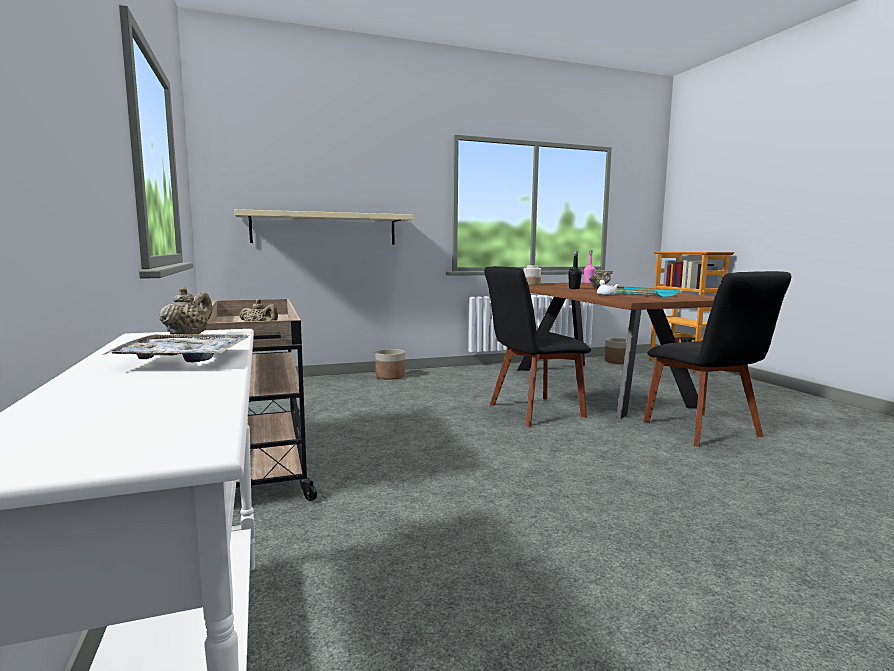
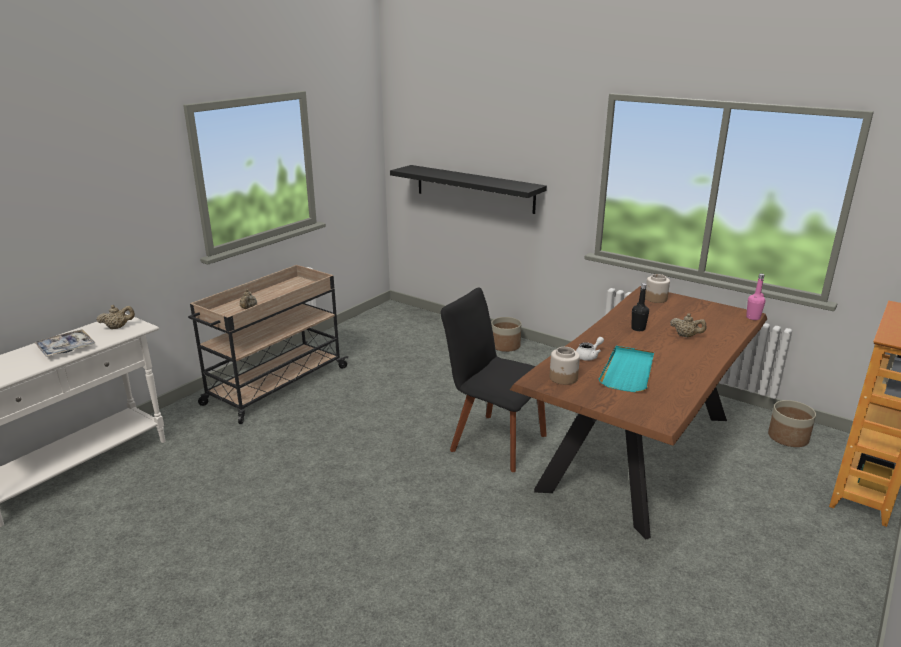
camera: 55 degrees right, 15 degrees up
(324, 229) = (474, 188): beige shelf -> black shelf
(635, 298) = (563, 378): none -> jar
(705, 430) = (558, 551): black chair -> none

